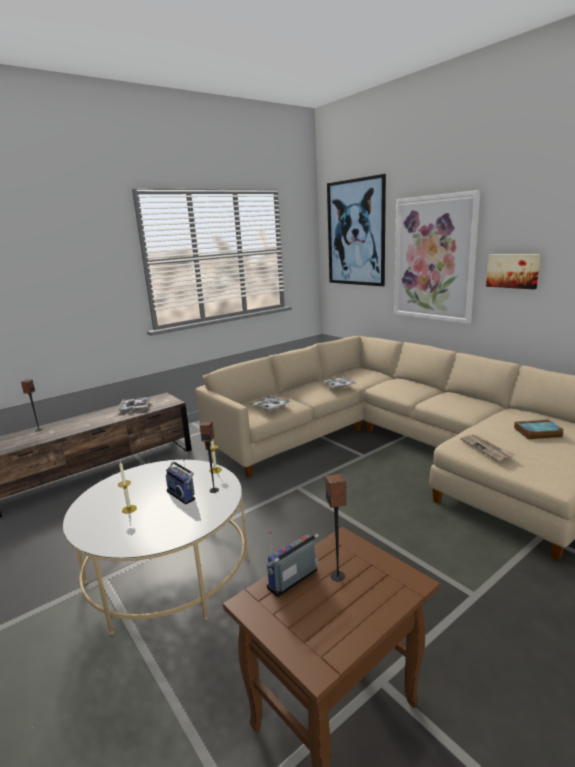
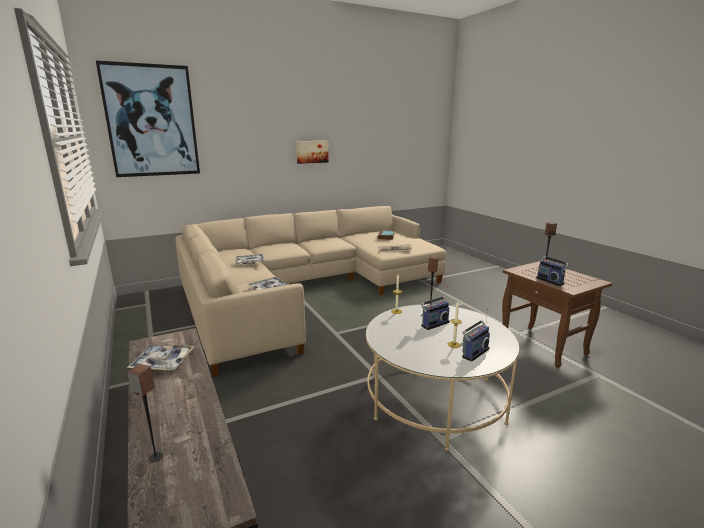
camera: 80 degrees left, 0 degrees up
(108, 522) = (473, 352): none -> radio
(434, 259) = (250, 145): picture -> none

